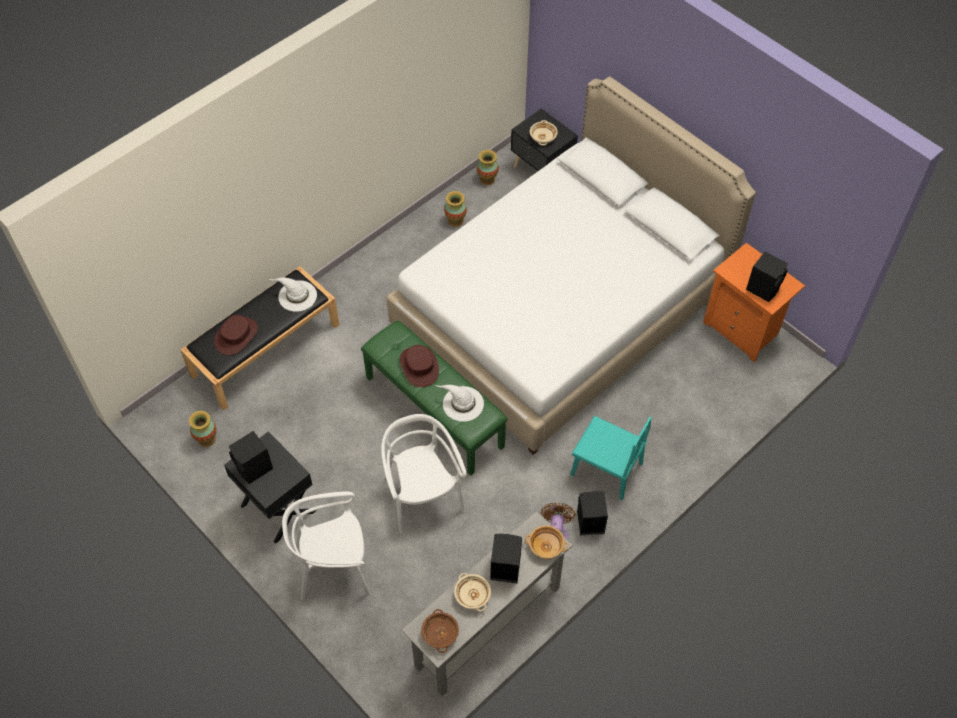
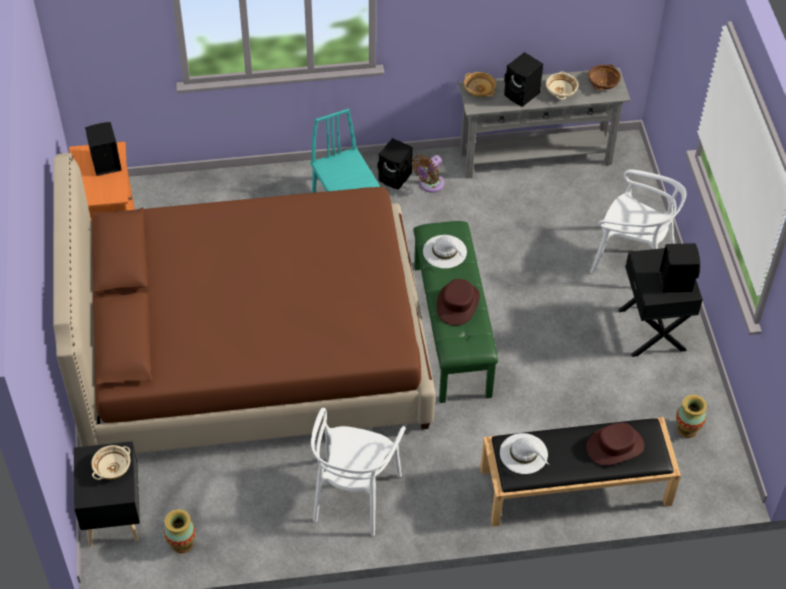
camera: 145 degrees left, 5 degrees down
(422, 496) = (517, 269): white chair -> white chair (354, 495)
(455, 220) = (263, 513): vase -> none
(560, 310) = (252, 351): white bed -> brown bed

